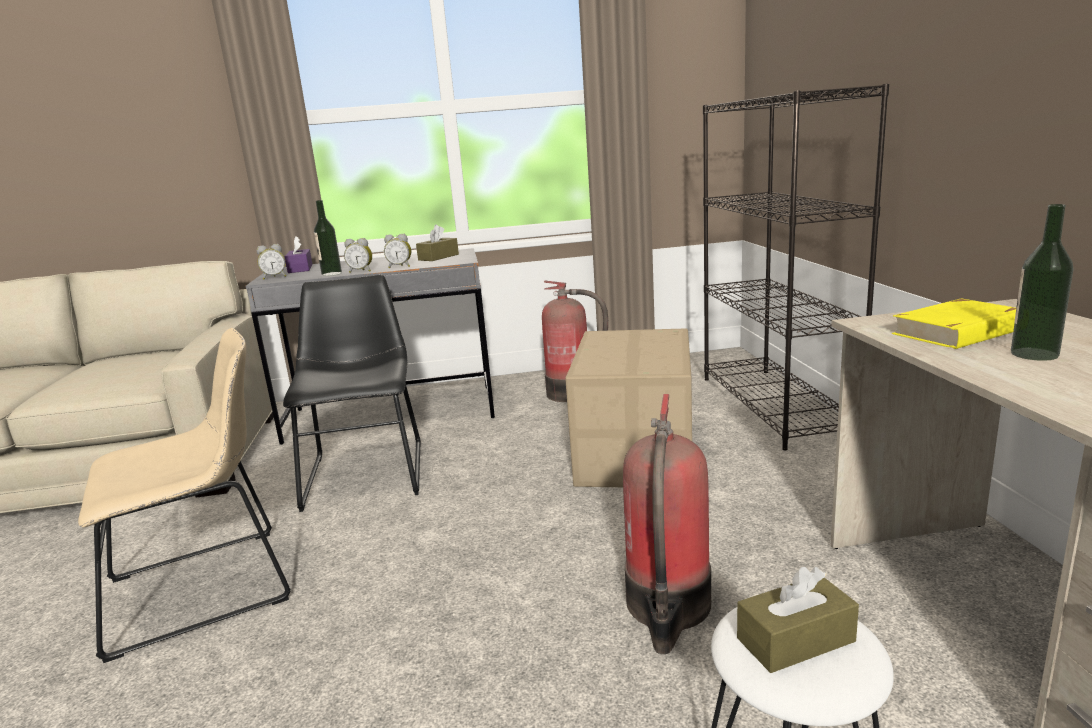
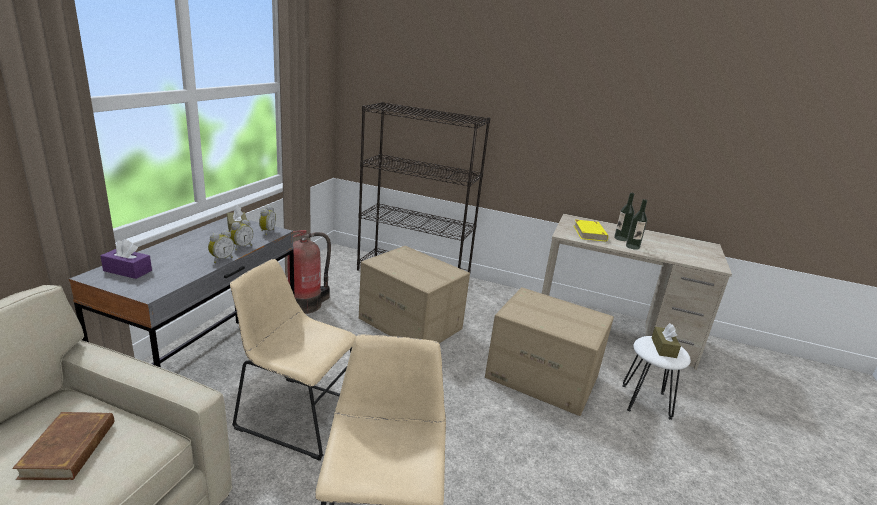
camera: 65 degrees left, 5 degrees up
(123, 370) = (70, 449): none -> brown book
(274, 277) = (143, 287): alarm clock -> alarm clock (266, 231)
(331, 274) = (199, 268): bottle -> bottle (632, 247)
(366, 471) = (297, 413): black chair -> beige chair
(667, 607) = (542, 377): fire extinguisher -> cardboard box

